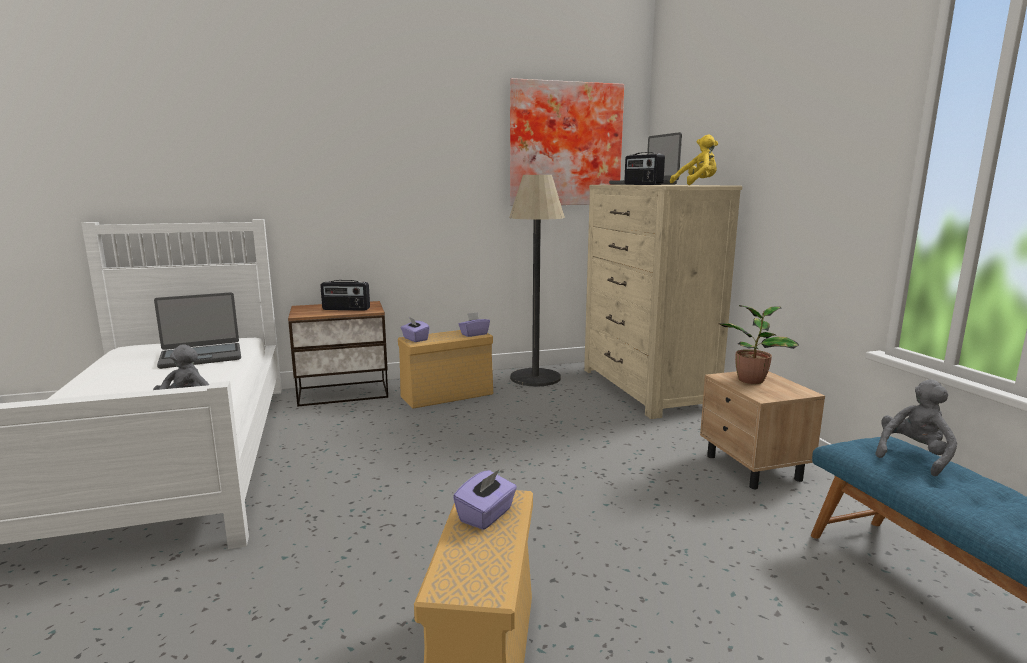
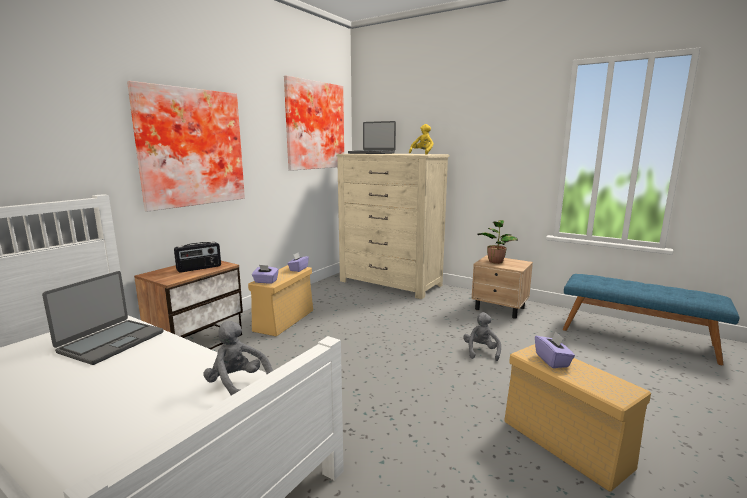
camera: 40 degrees left, 0 degrees up
(366, 174) = (190, 148): none -> picture
(535, 378) = (320, 293): floor lamp -> none
(642, 184) = (392, 154): radio -> none
(913, 456) = (600, 279): grey plush toy -> grey plush toy (481, 351)

